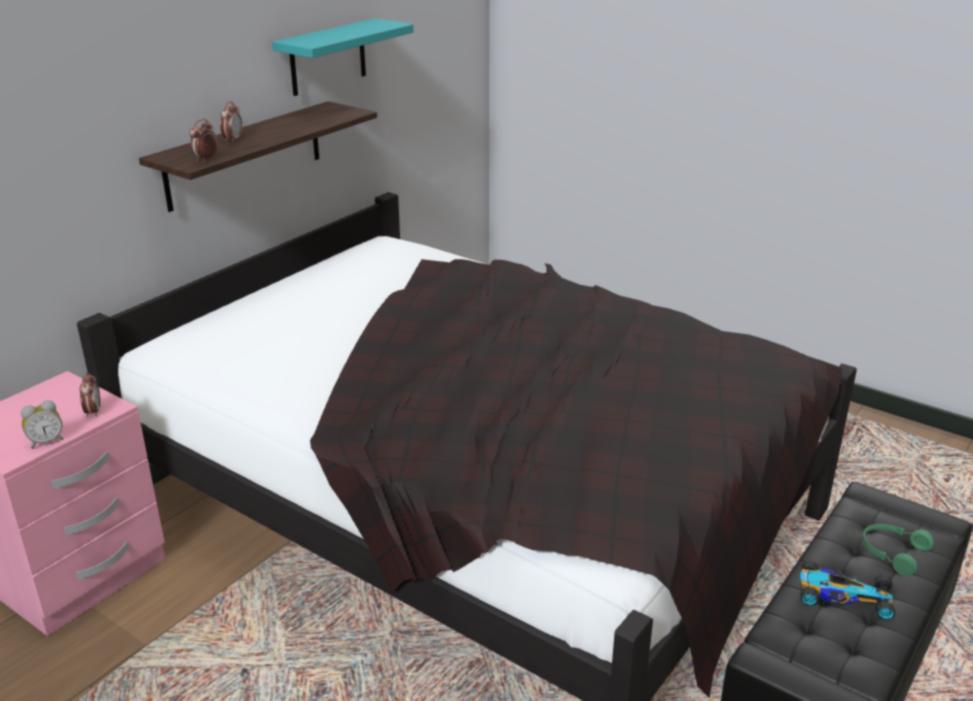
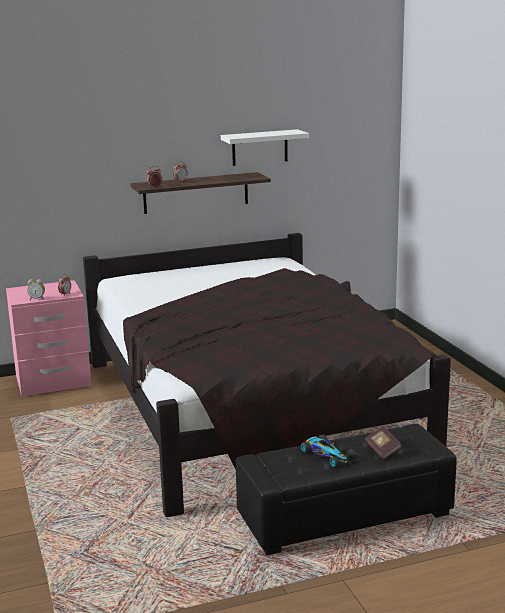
camera: 35 degrees right, 10 degrees down
(328, 57) = (259, 147): turquoise shelf -> white shelf
(892, 553) = (382, 450): green headphones -> book

